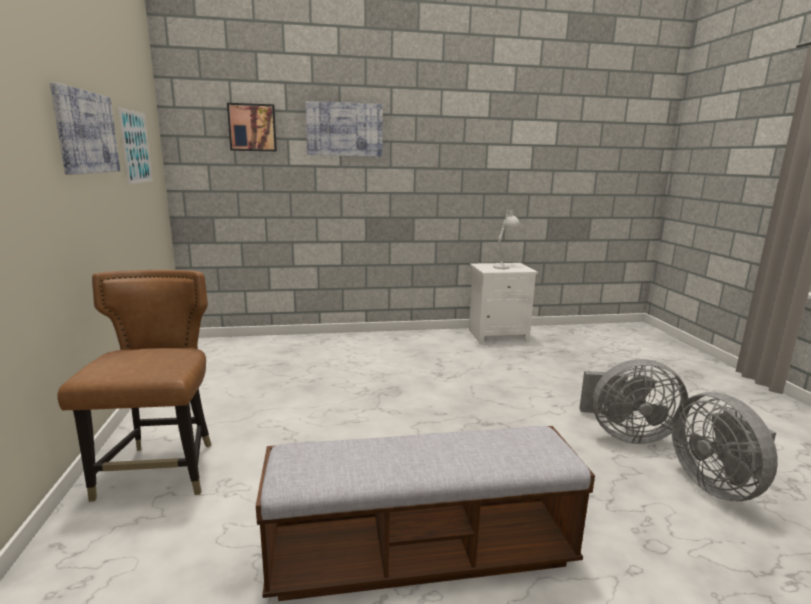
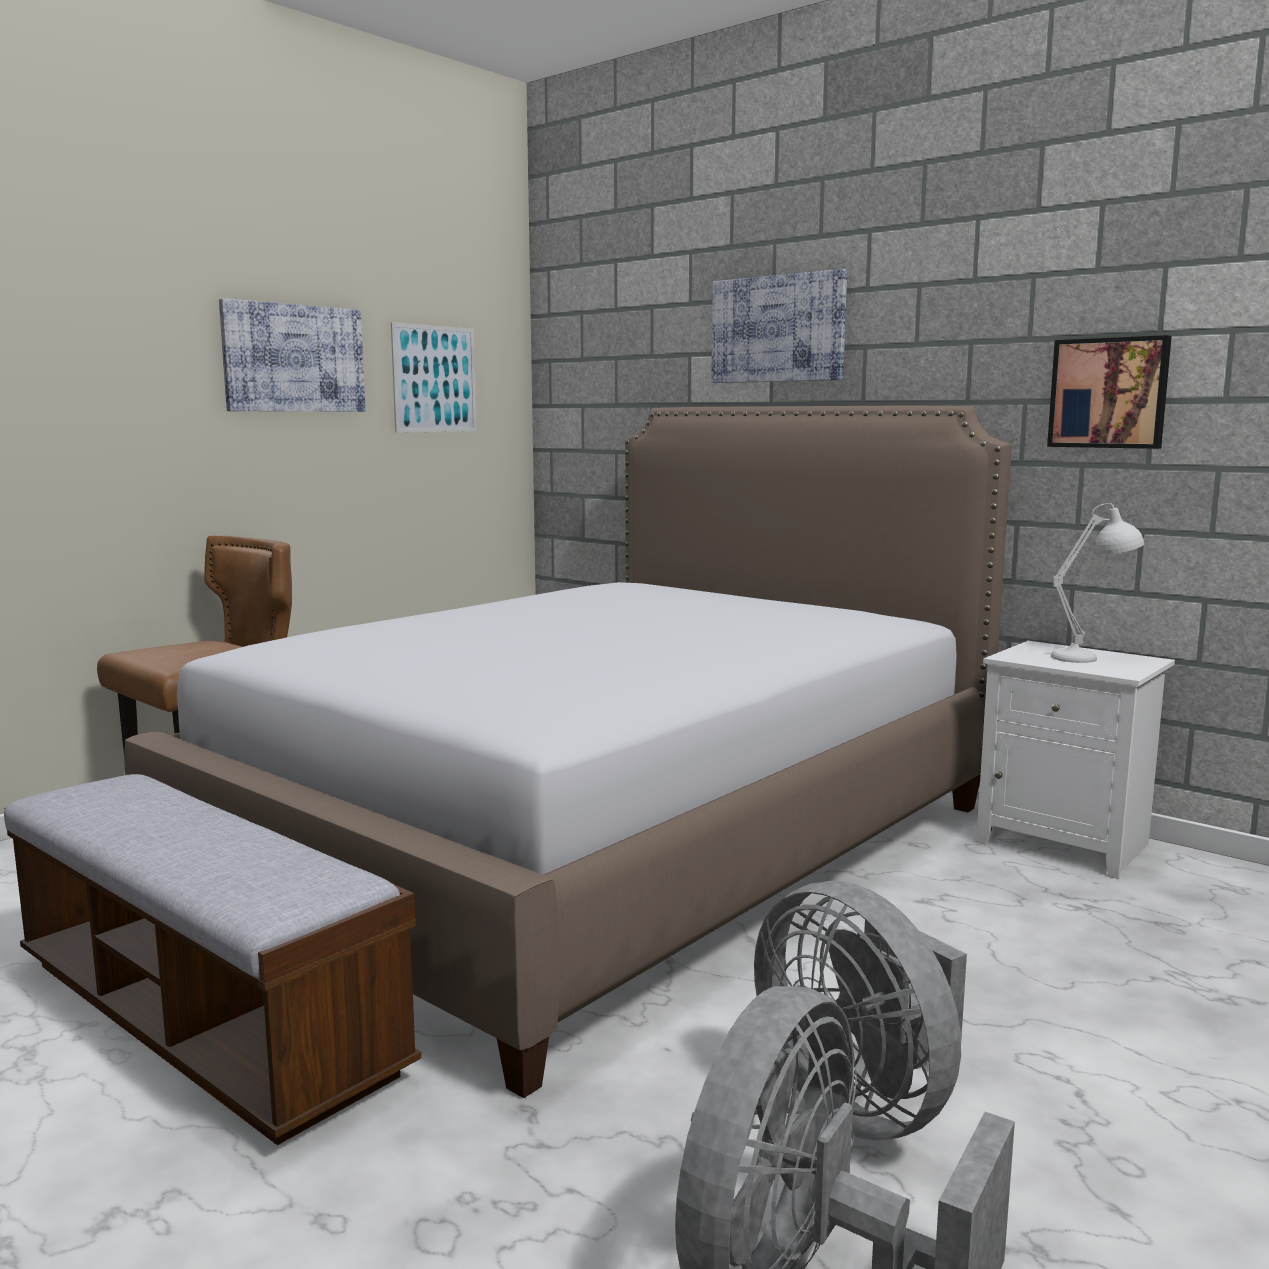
camera: 50 degrees right, 5 degrees down
(252, 127) = (639, 339): picture -> picture (1109, 393)
(381, 393) = (604, 844): none -> bed

